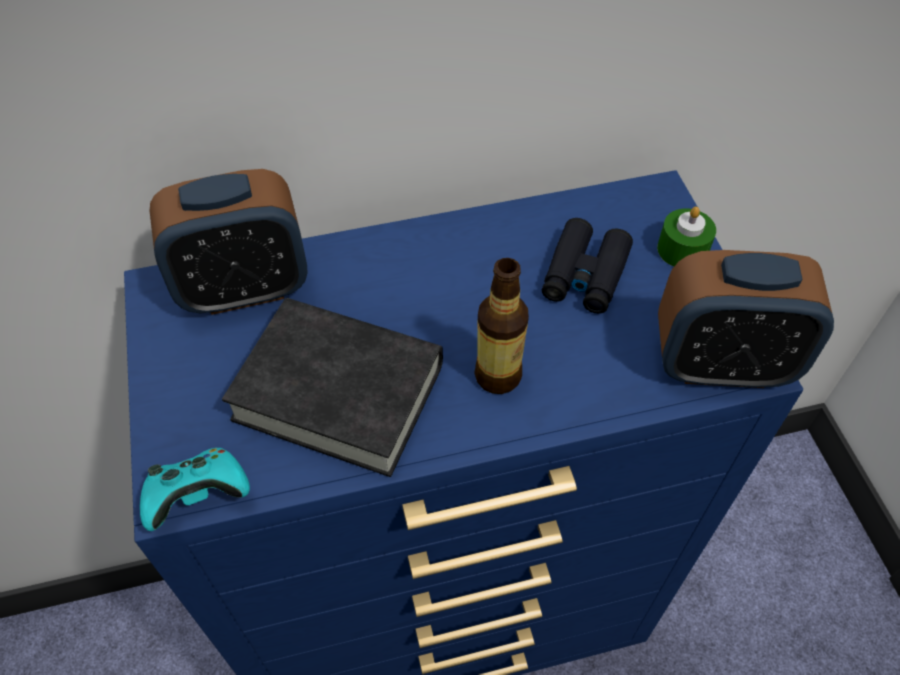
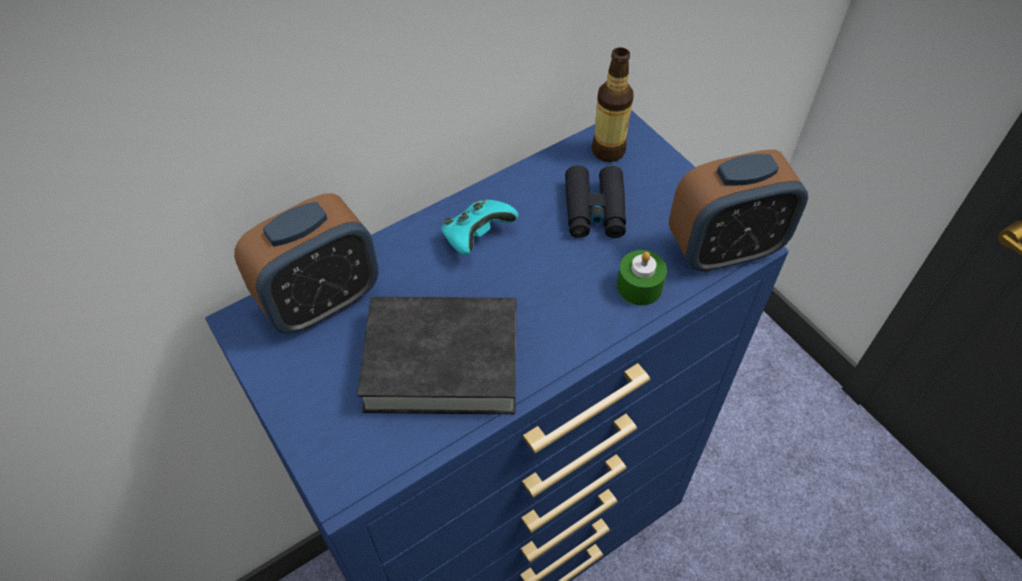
camera: 20 degrees left, 0 degrees up
(199, 497) = (366, 481): turquoise game controller -> turquoise game controller (477, 236)
(498, 375) = (562, 309): bottle -> bottle (608, 151)
(682, 250) = (659, 169): green candle -> green candle (639, 286)

